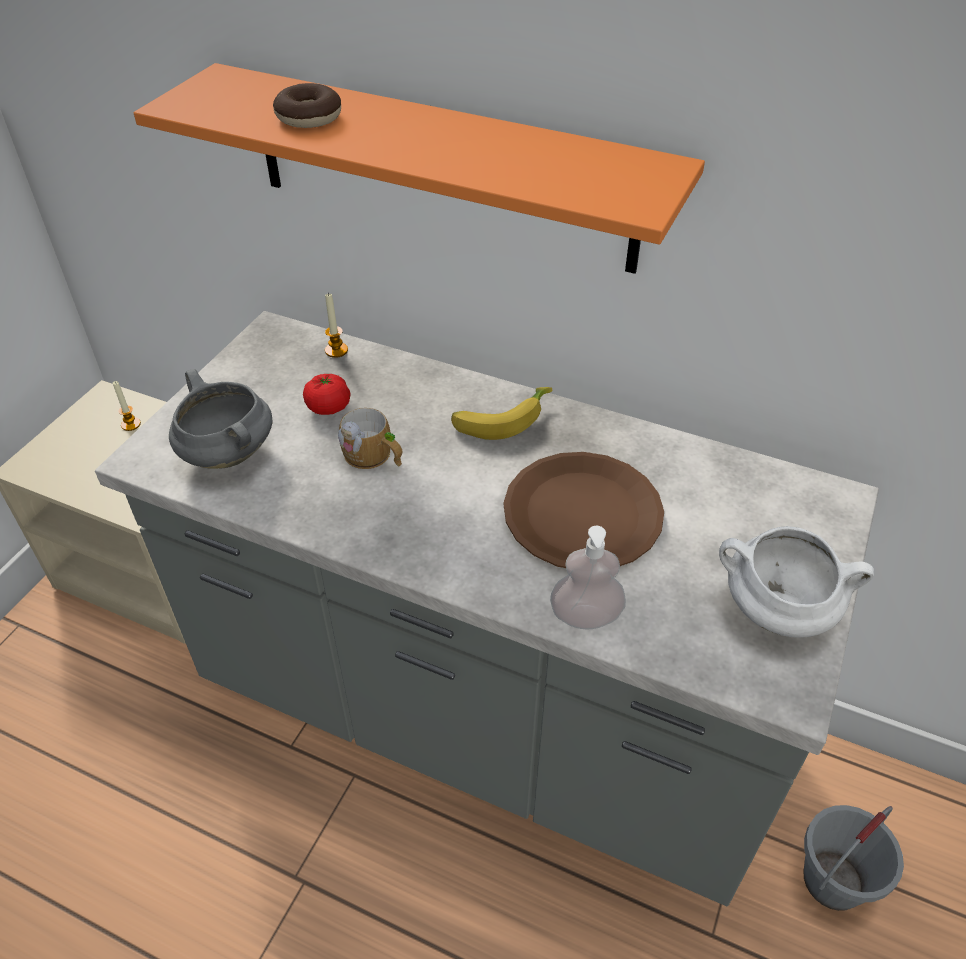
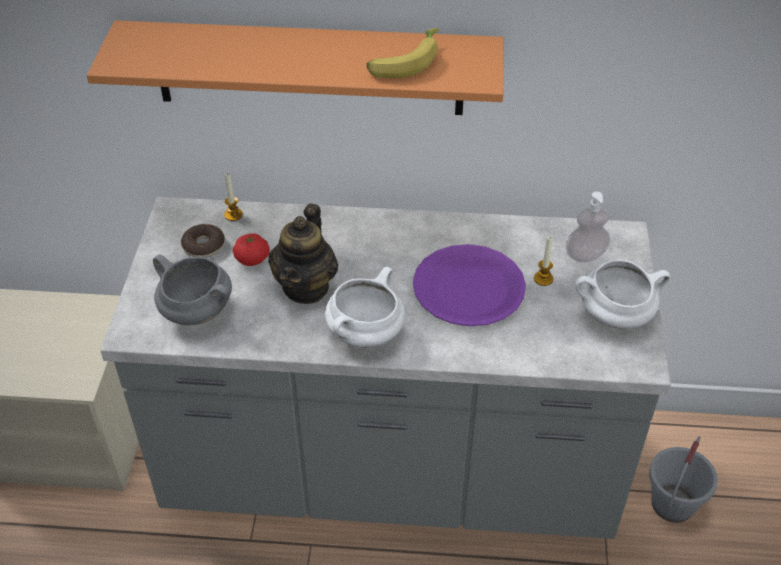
camera: 20 degrees left, 0 degrees up
(131, 424) = (33, 318): candle -> candle (543, 279)
(309, 117) = (221, 54): donut -> donut (204, 246)
(373, 457) = (306, 287): mug -> teapot
(414, 539) = (365, 334): none -> white cooking pot
(500, 419) = (382, 237): banana -> banana (404, 62)
(582, 514) = (468, 288): brown plate -> purple plate
(585, 616) = (501, 352): soap dispenser -> soap dispenser (585, 255)

